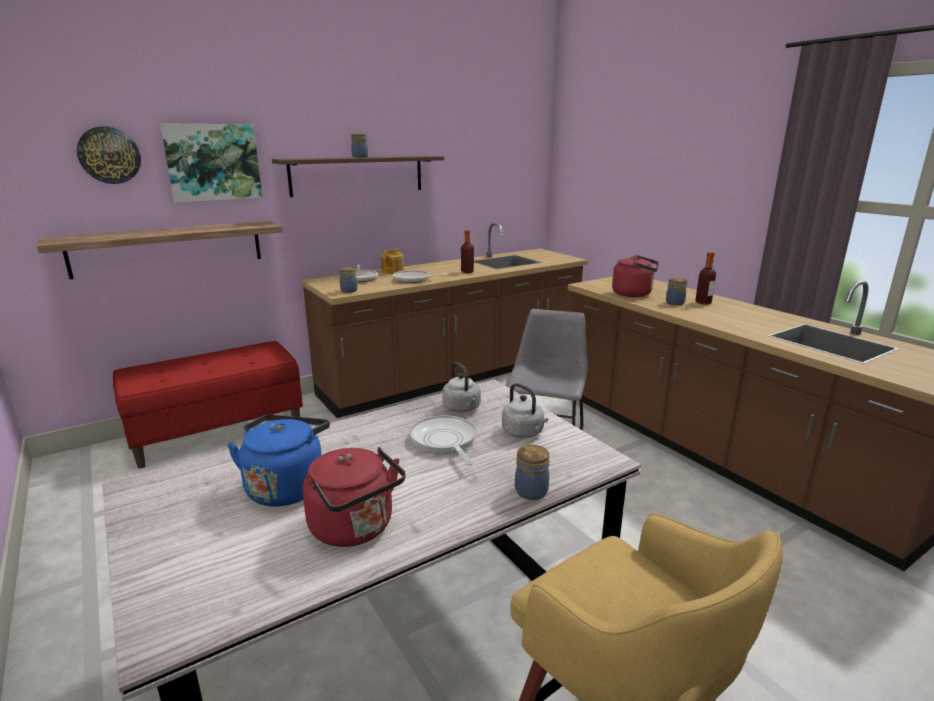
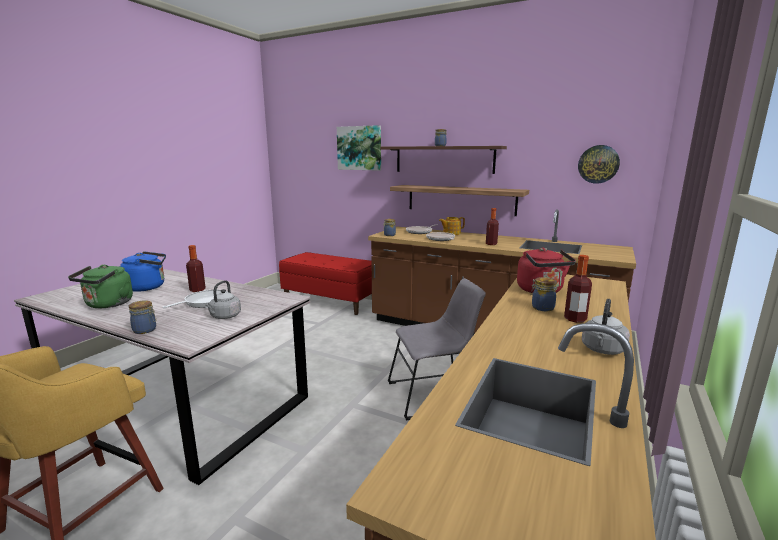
camera: 60 degrees right, 5 degrees down
(109, 155) = (317, 143): wall clock -> wall clock (598, 164)
(168, 248) = (335, 194): shelf -> shelf (460, 199)
(355, 529) = (107, 305): red kettle -> green kettle
(372, 443) = (197, 290): none -> bottle
(462, 408) = (253, 298): grey kettle -> grey kettle (602, 350)

